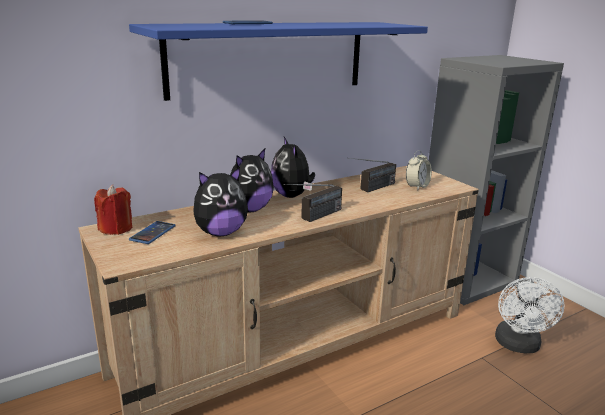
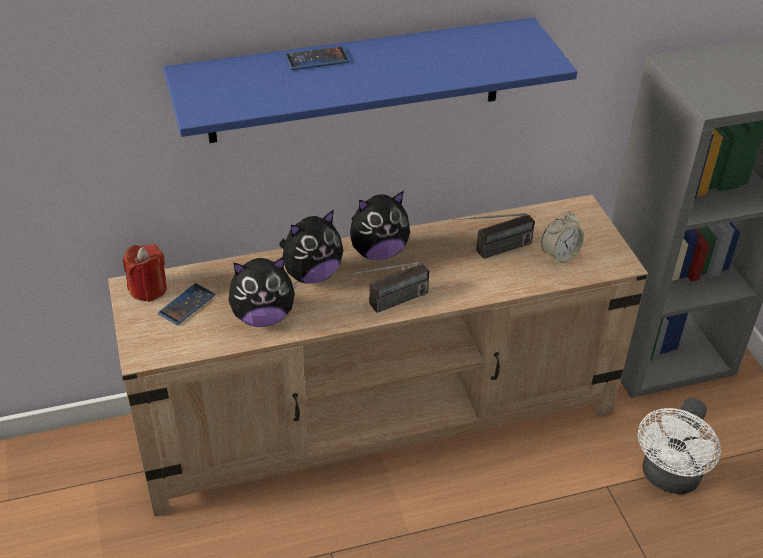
camera: 15 degrees right, 20 degrees up
(292, 196) = (378, 252): plush toy -> plush toy turned 105 degrees counterclockwise

